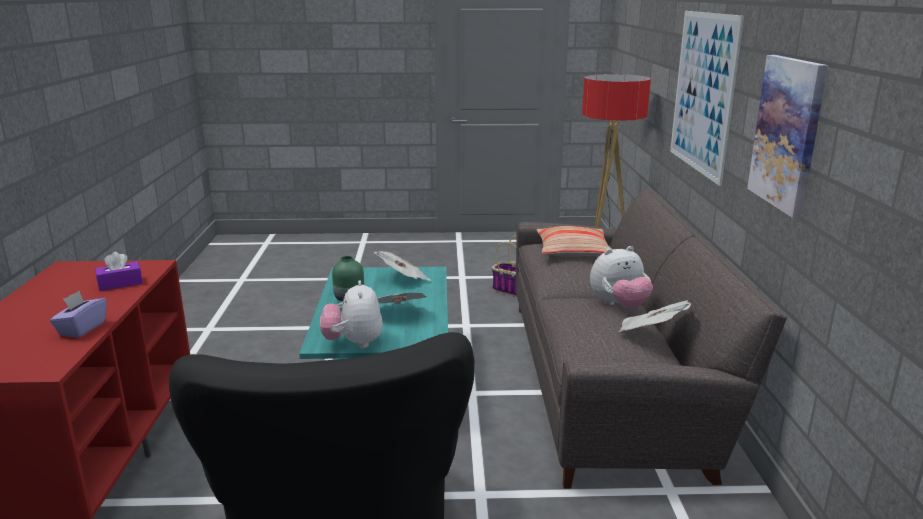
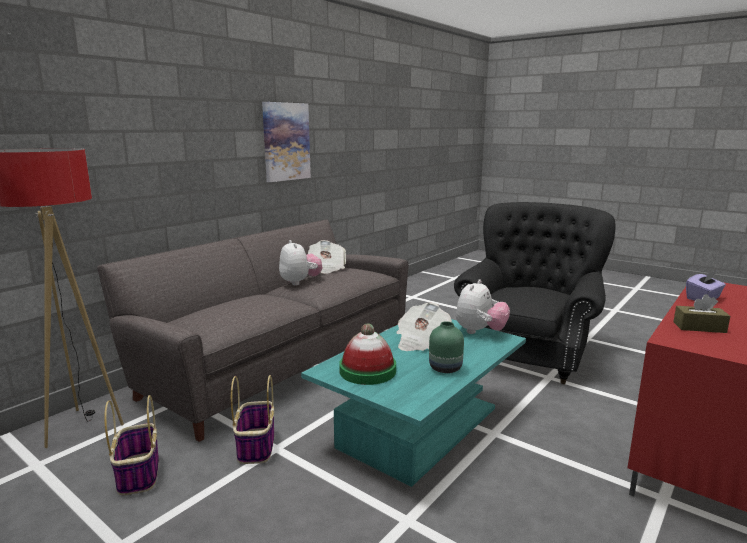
camera: 140 degrees left, 5 degrees down
(120, 284) = (699, 327): purple tissue box -> brown tissue box
(403, 279) = (367, 371): newspaper -> hat
(480, 321) = (256, 446): none -> basket
(573, 251) = (217, 313): pillow -> none
(619, 306) = (300, 282): plush toy -> plush toy turned 45 degrees clockwise
(703, 92) = (167, 141): picture -> none

